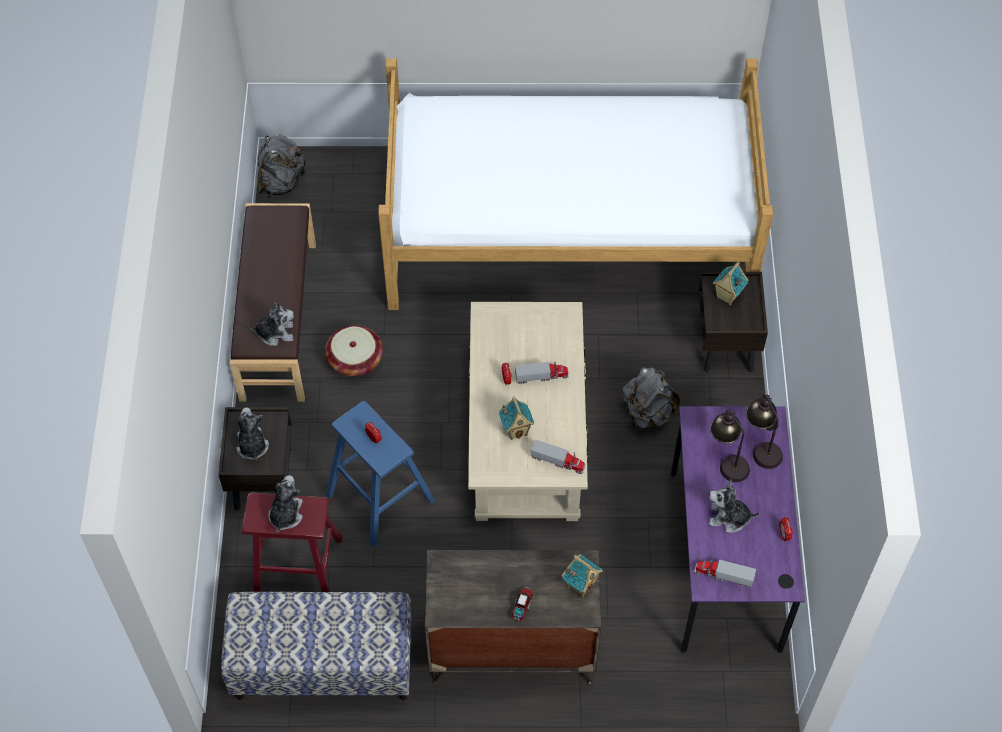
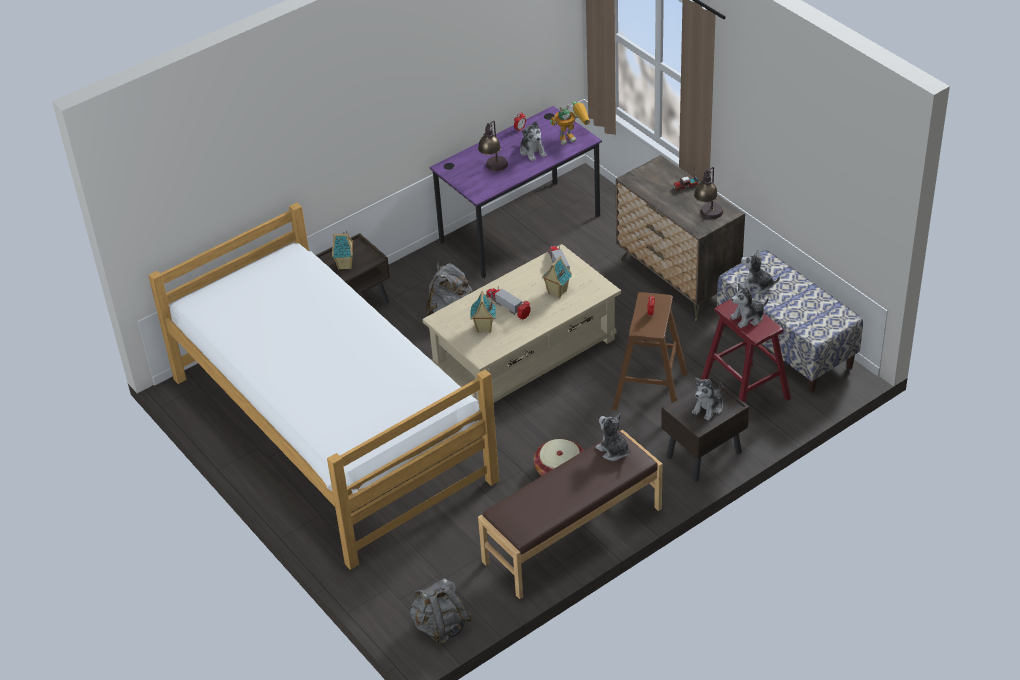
camera: 125 degrees left, 15 degrees down
(359, 615) = (757, 285): none -> plush toy
(380, 498) = (650, 391): blue stool -> brown stool
(580, 585) = (645, 173): toy house -> toy house (484, 328)
(723, 575) = (572, 137): toy truck -> toy robot
(761, 446) = (469, 162): table lamp -> table lamp (708, 217)

